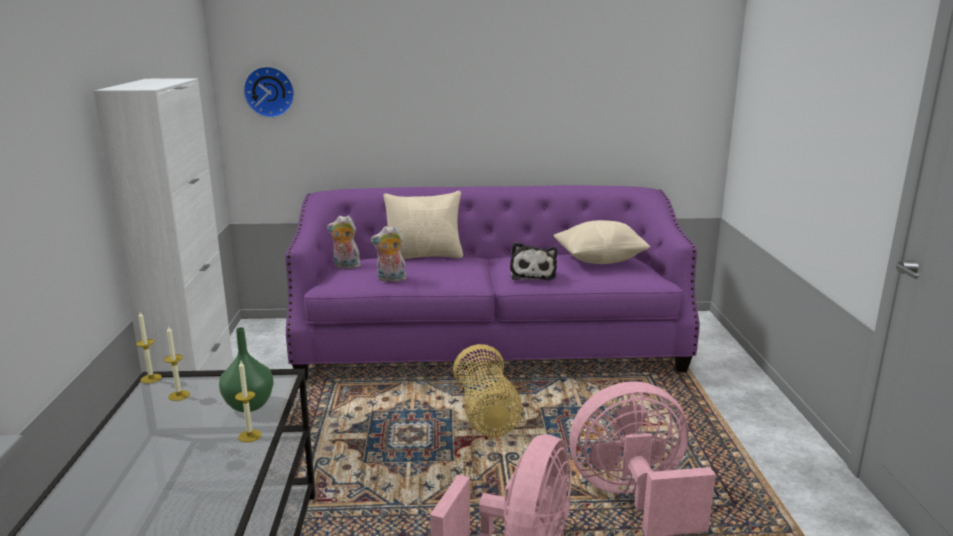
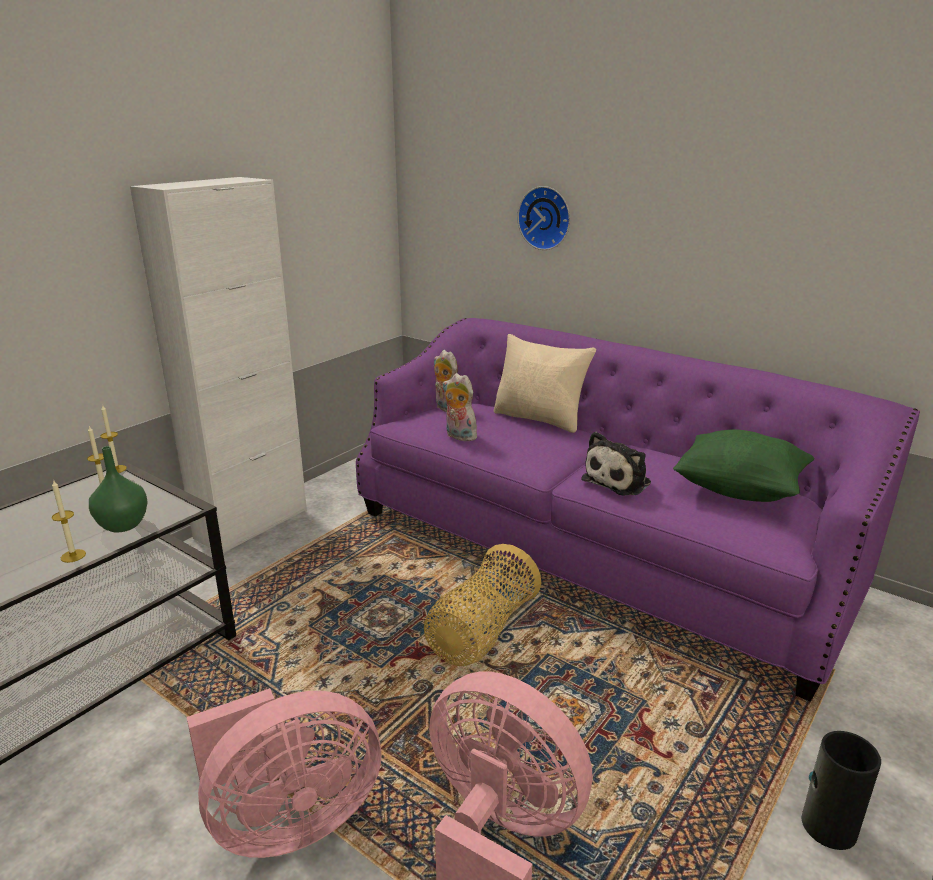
camera: 40 degrees right, 5 degrees up
(269, 91) = (441, 199): wall clock -> wall clock (546, 218)
(600, 260) = (739, 490): beige pillow -> green pillow
(751, 417) = (827, 826): none -> vase

